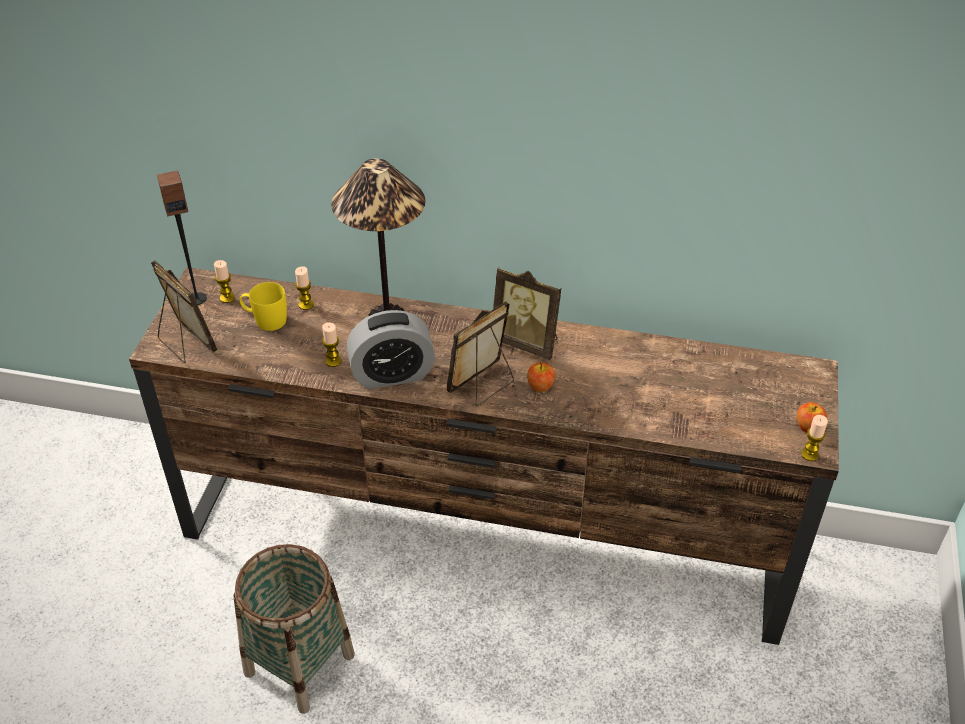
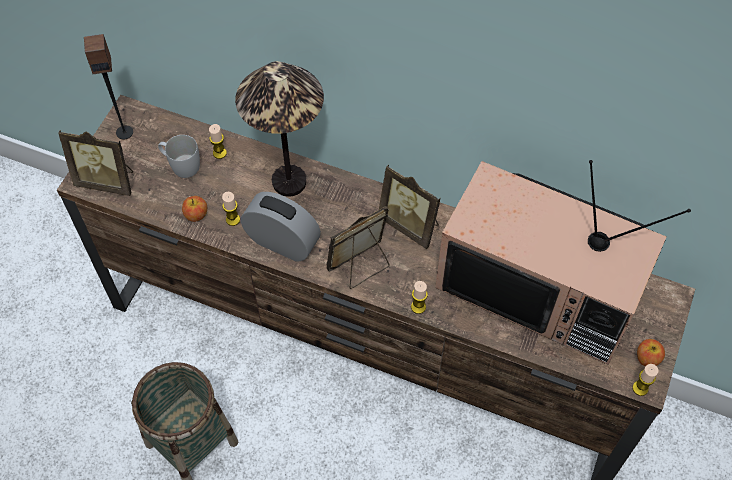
camera: 10 degrees right, 15 degrees up
(185, 343) = (107, 181): picture frame -> picture frame turned 135 degrees clockwise
(227, 298) = (151, 135): candle -> candle (418, 307)
(265, 320) = (180, 165): yellow mug -> white mug
(392, 374) = (282, 242): alarm clock -> alarm clock turned 150 degrees counterclockwise
(540, 386) = (412, 275): apple -> apple (196, 215)
(679, 380) = (541, 288): none -> television

